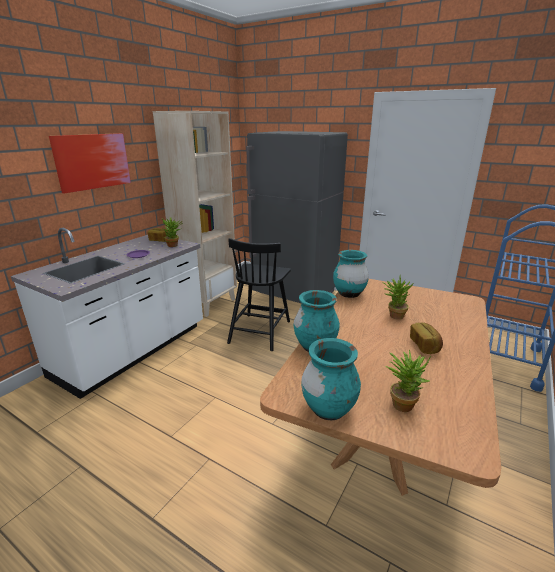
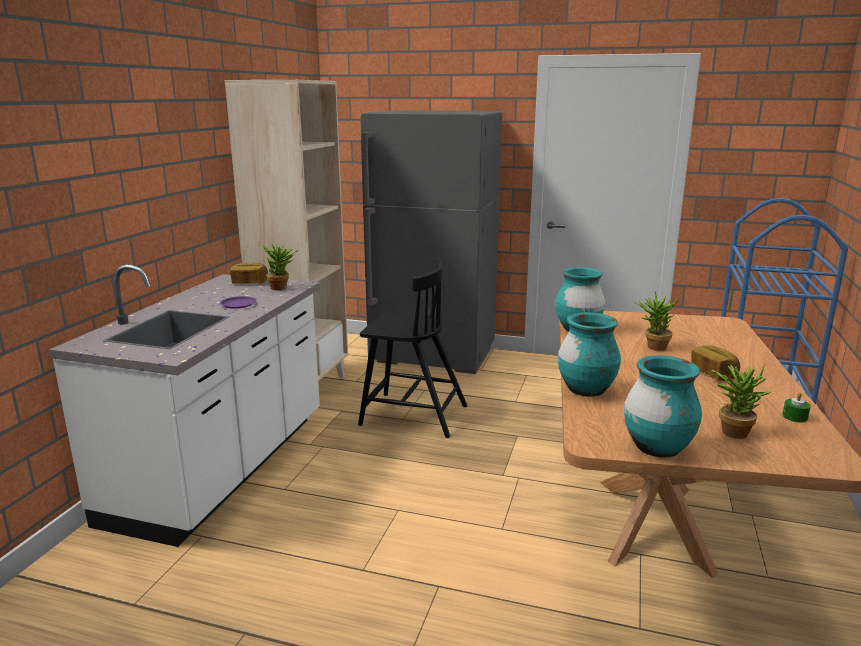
camera: 15 degrees left, 5 degrees down
(92, 161) = (150, 159): picture -> none
(260, 331) = (412, 415): black chair -> black chair turned 75 degrees counterclockwise
(466, 398) = (795, 417): none -> green candle

